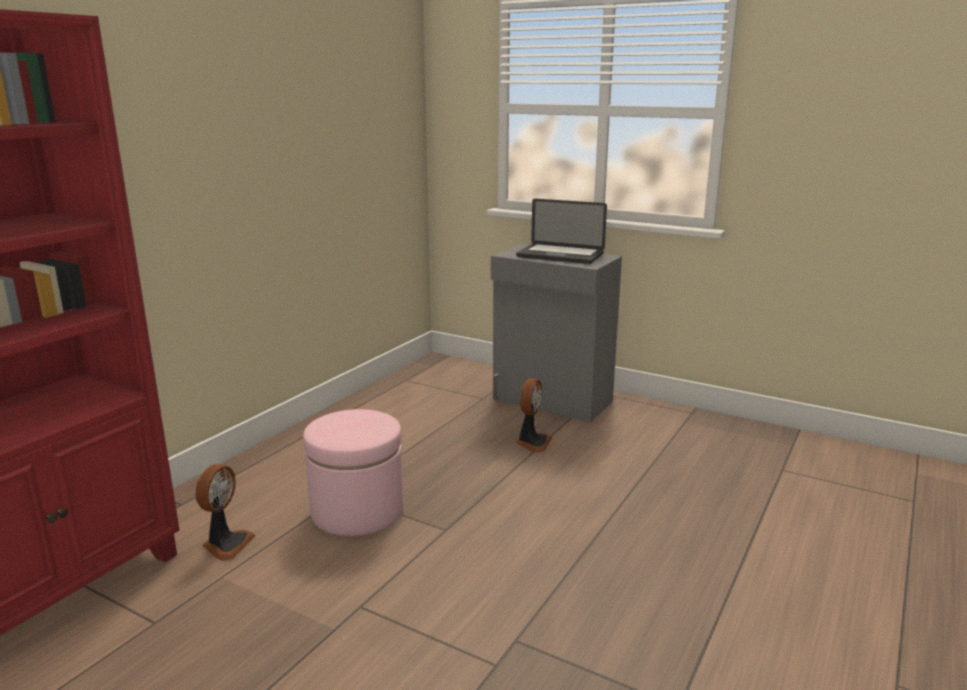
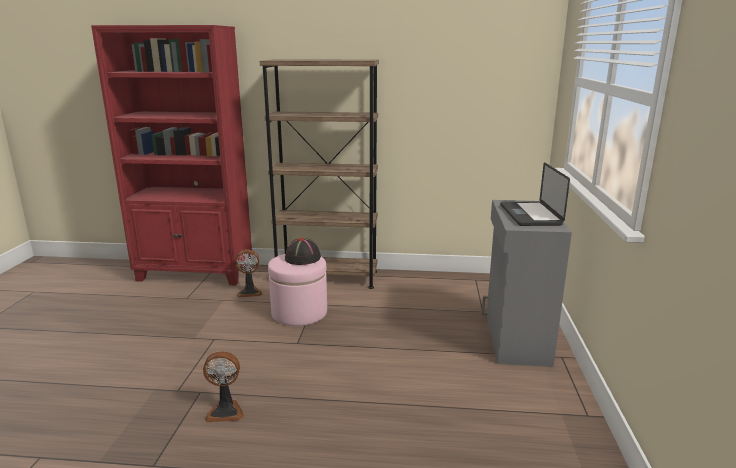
camera: 65 degrees right, 0 degrees up
(269, 466) = (327, 277): none -> brown bookcase
(351, 420) = (303, 258): none -> black hat
(532, 442) = (435, 346): fan -> fan (225, 411)

